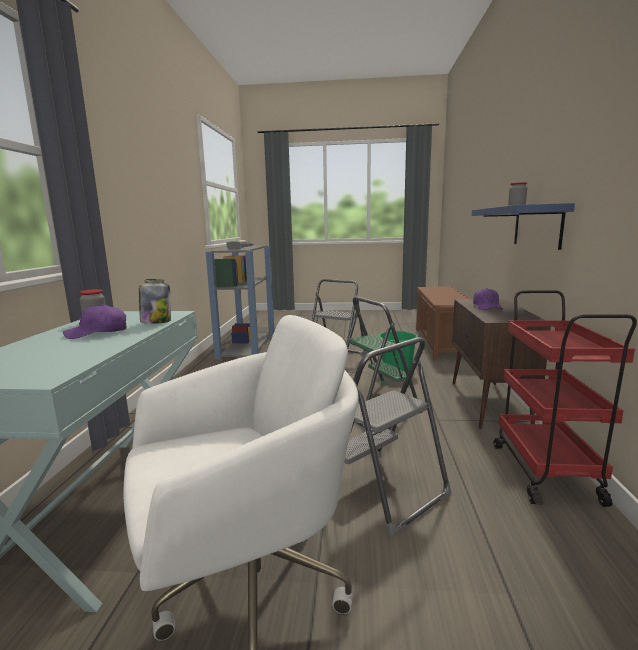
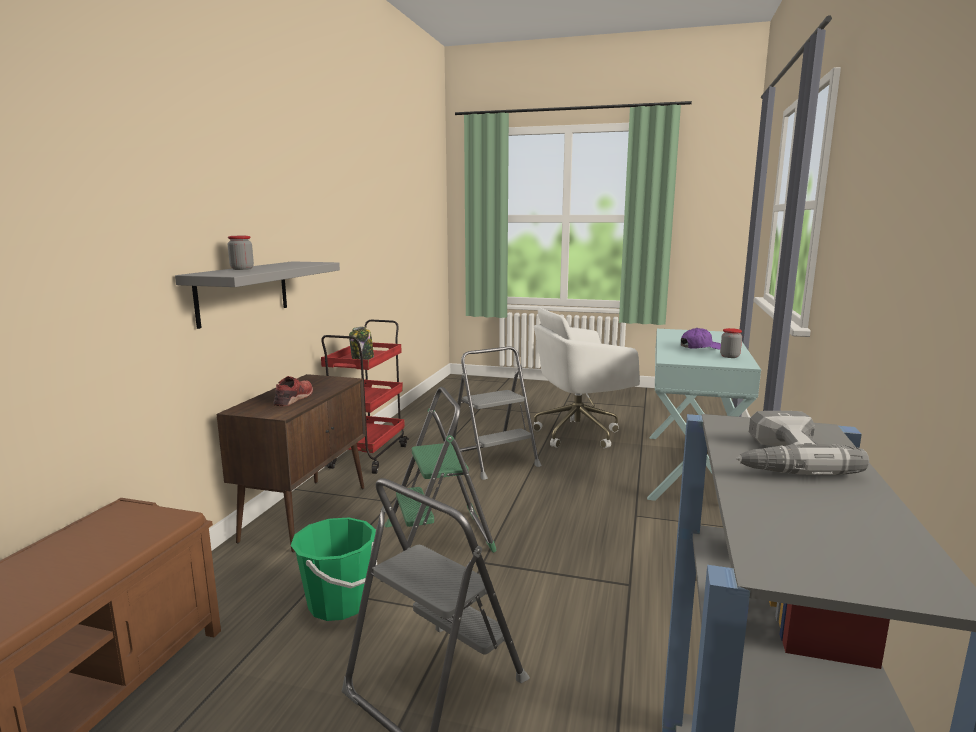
camera: 170 degrees left, 0 degrees up
(156, 322) = (672, 353): jar -> jar (362, 359)
(487, 307) = (294, 398): purple cap -> red shoe
(537, 226) = (243, 292): blue shelf -> grey shelf

